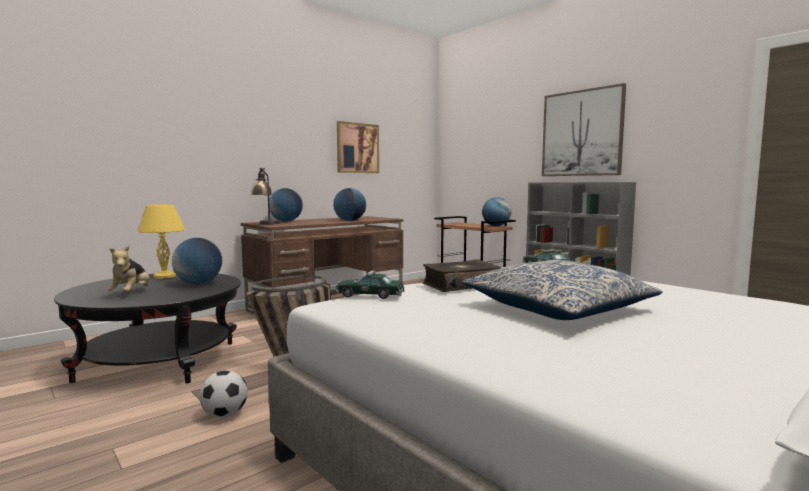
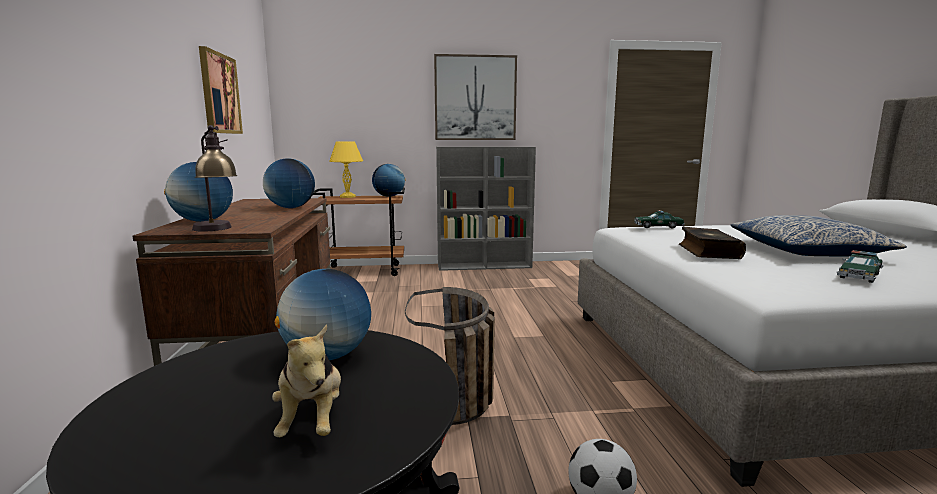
camera: 55 degrees left, 5 degrees up
(131, 293) = (312, 421): plush toy -> plush toy turned 45 degrees clockwise
(164, 276) = (189, 376): yellow table lamp -> yellow table lamp (348, 196)
(370, 295) = (744, 276): toy car -> toy car (859, 276)

